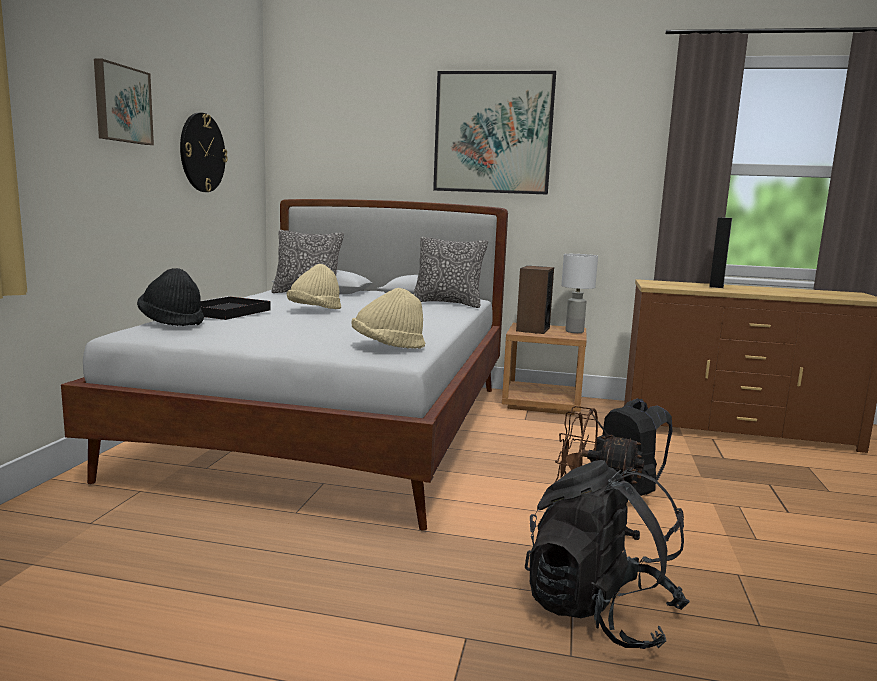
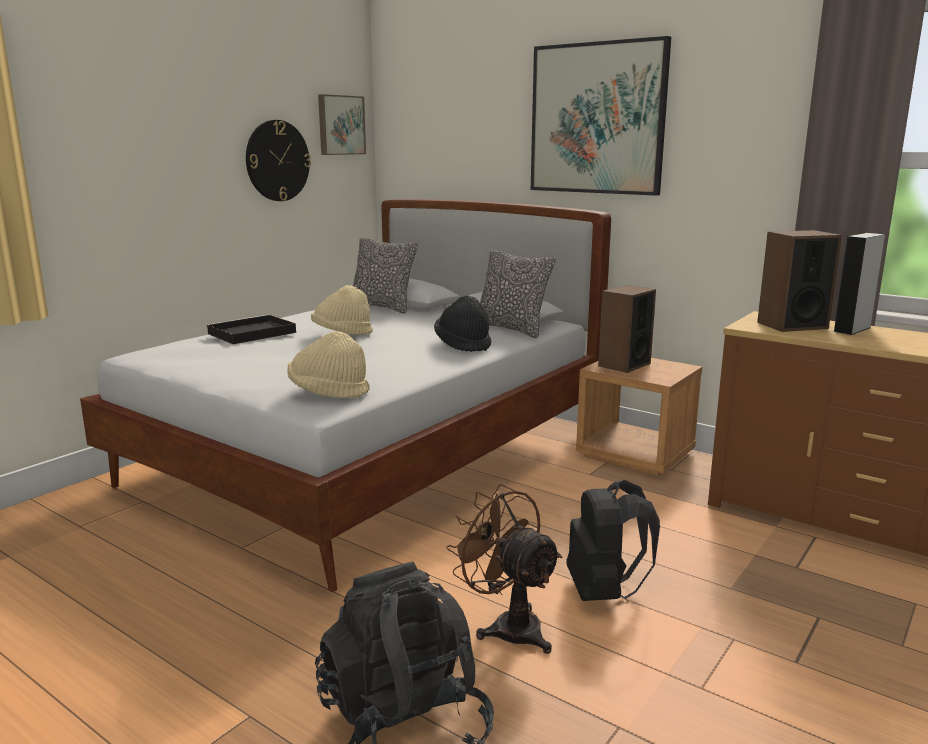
camera: 25 degrees right, 5 degrees up
(121, 104) = (166, 128): picture -> picture (340, 125)
(172, 321) = (184, 344): black hat -> black hat (463, 345)
(574, 331) = (674, 372): white table lamp -> none
(678, 285) = (791, 325): none -> speaker

